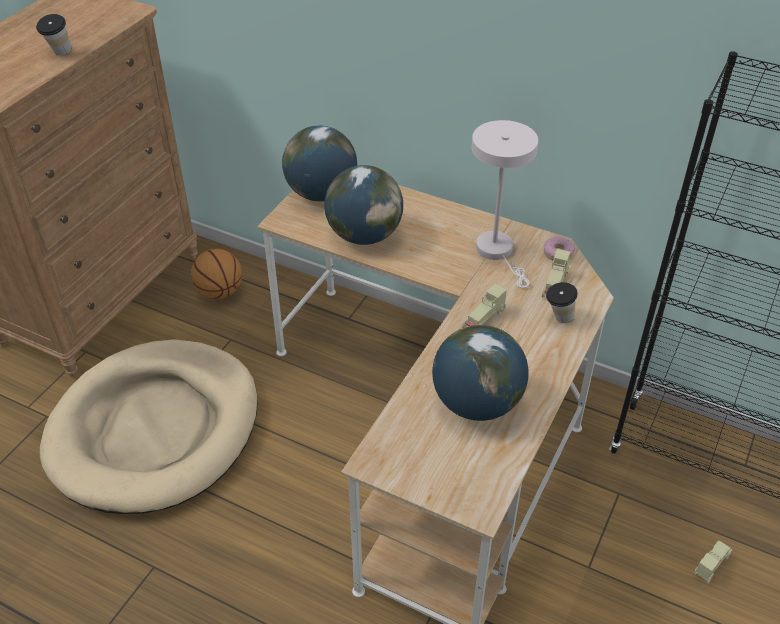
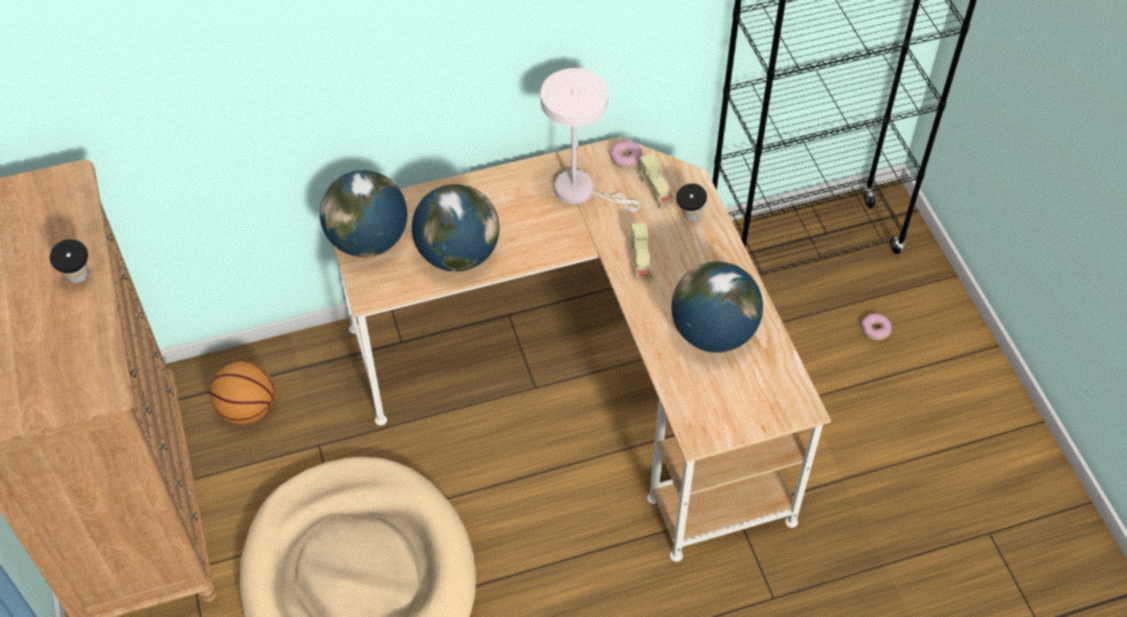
camera: 45 degrees left, 10 degrees up
(711, 564) = (875, 329): beige toy car -> donut

